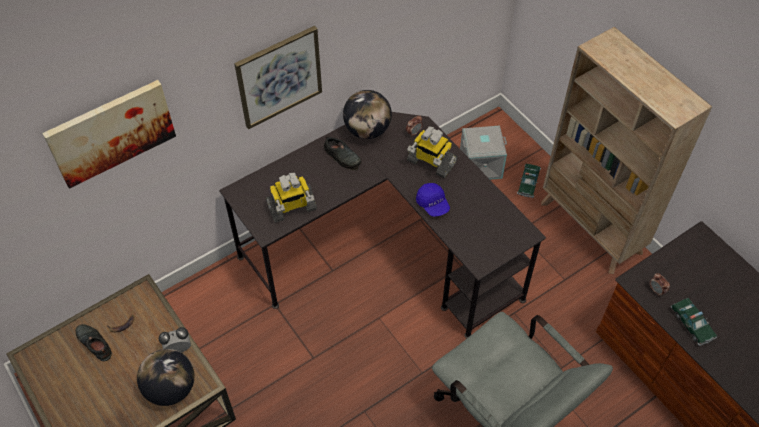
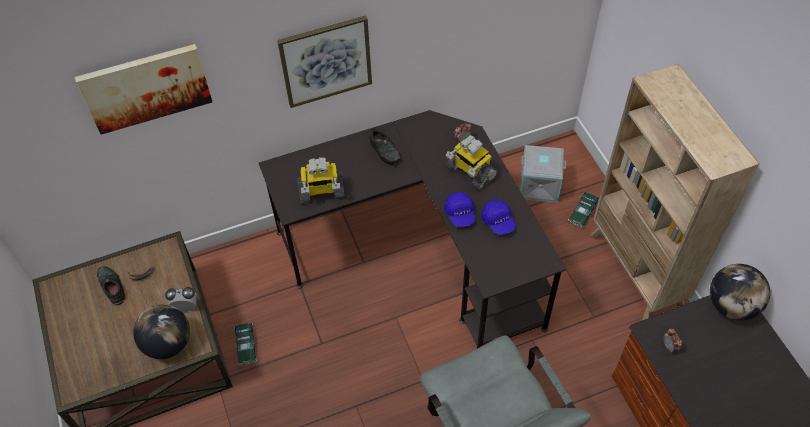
camera: 15 degrees right, 0 degrees up
(367, 130) = (417, 129): globe -> globe (731, 305)
(471, 205) = (498, 222): none -> blue cap
(691, 324) = (698, 389): toy car -> toy car (246, 346)

